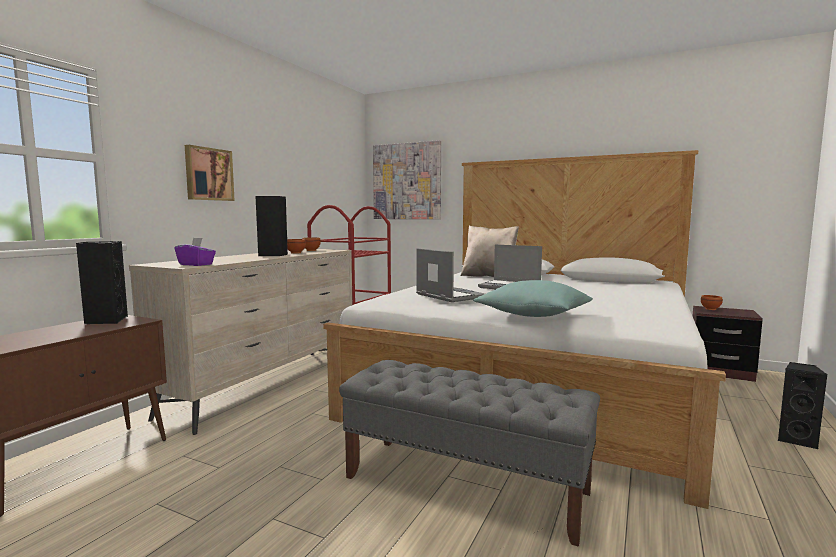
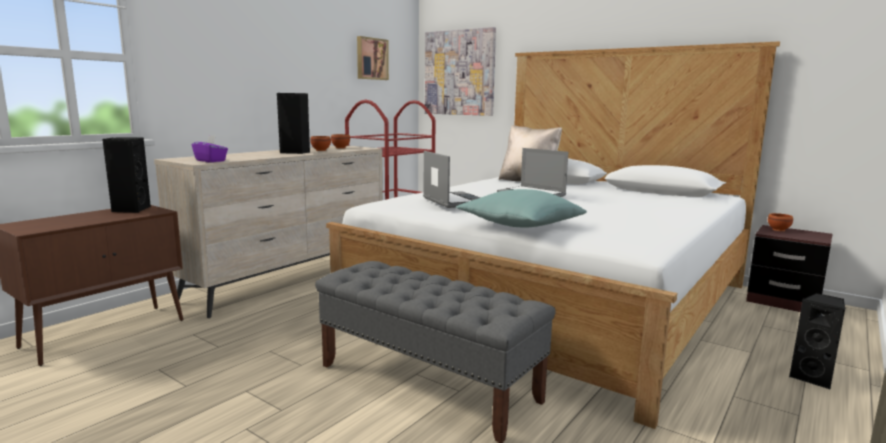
camera: 10 degrees right, 5 degrees up
(208, 174) = (236, 70): picture -> picture (371, 59)

